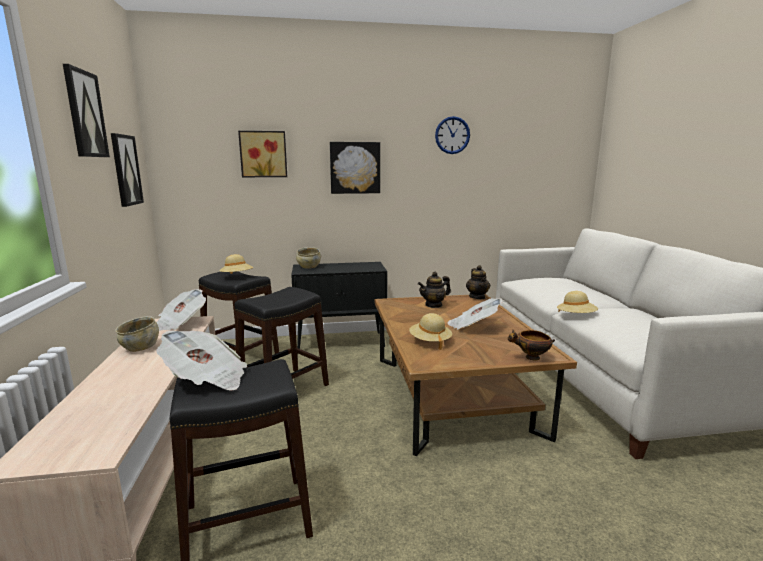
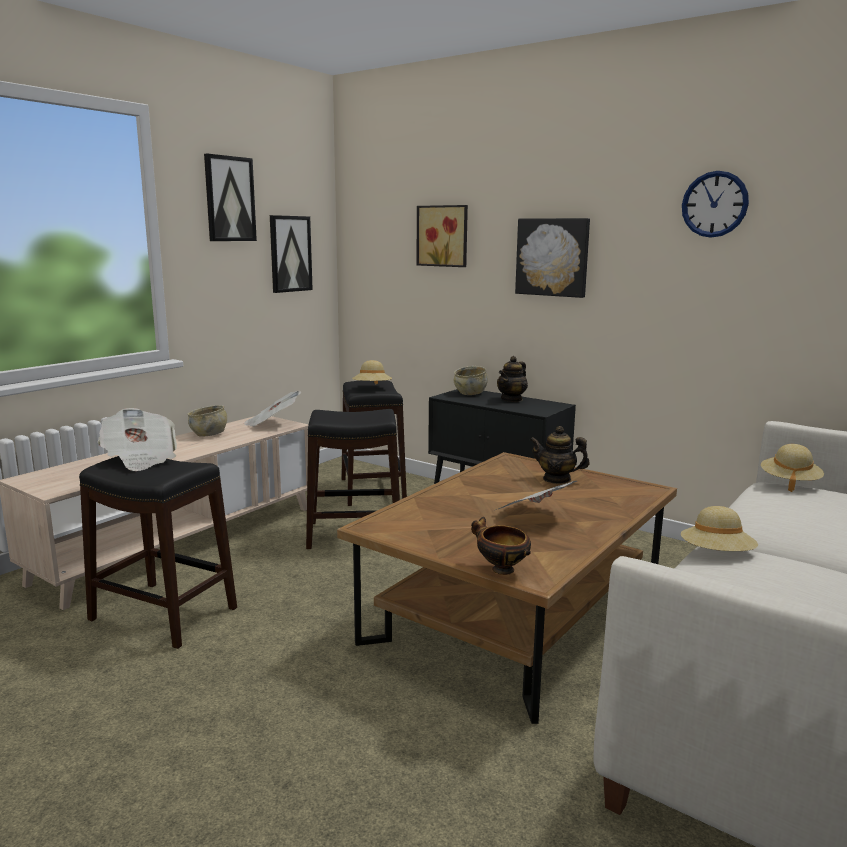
camera: 45 degrees right, 0 degrees up
(430, 341) = (438, 511): beige hat -> beige hat (789, 482)
(477, 297) = (648, 488): teapot -> teapot (512, 399)

